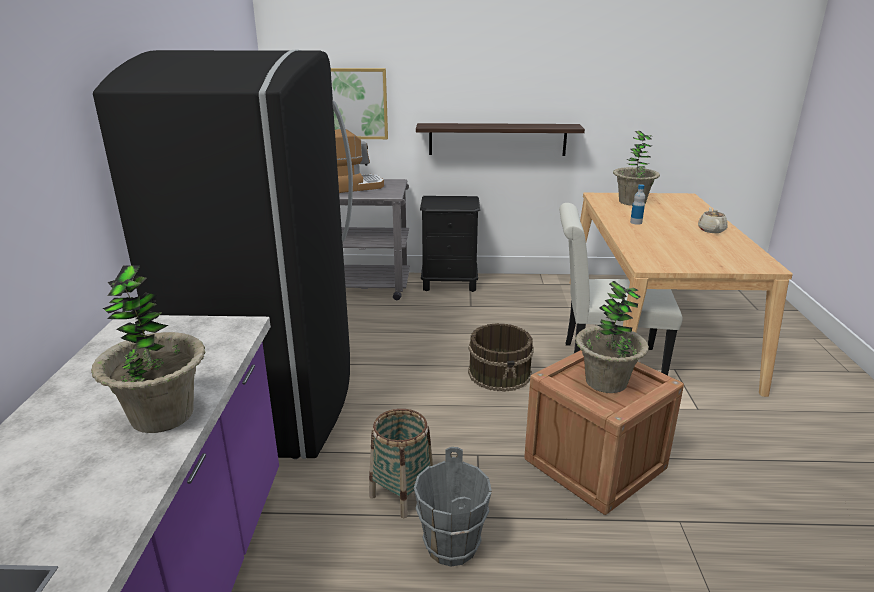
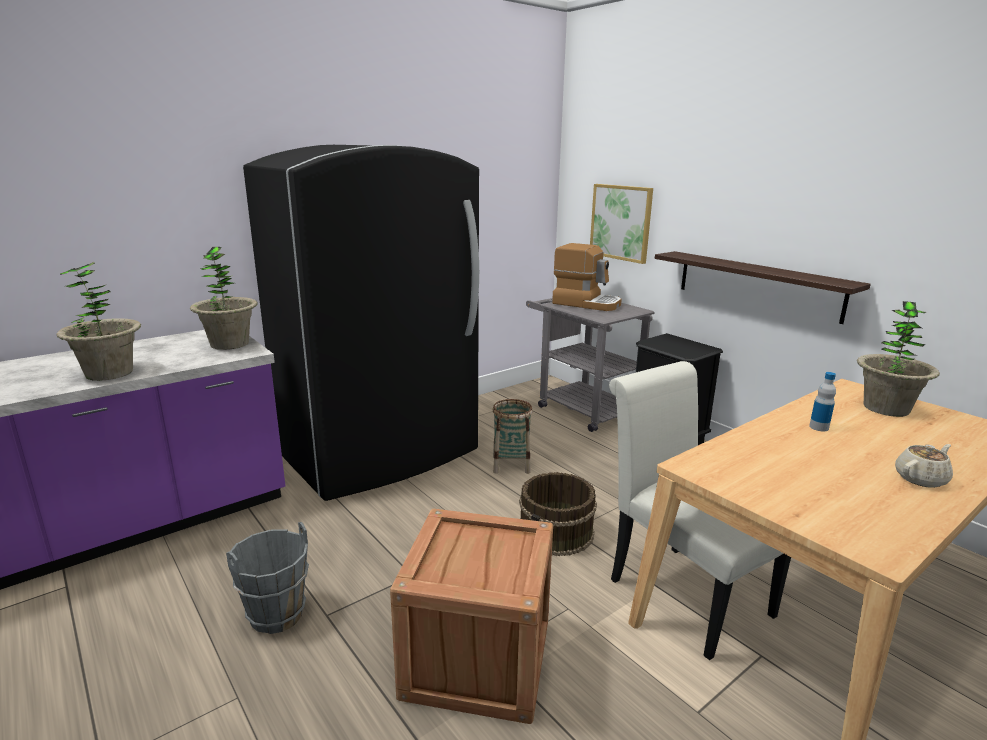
camera: 50 degrees right, 5 degrees down
(402, 494) = (322, 560): basket -> basket (511, 464)
(606, 382) = (477, 556): potted plant -> potted plant (229, 344)

